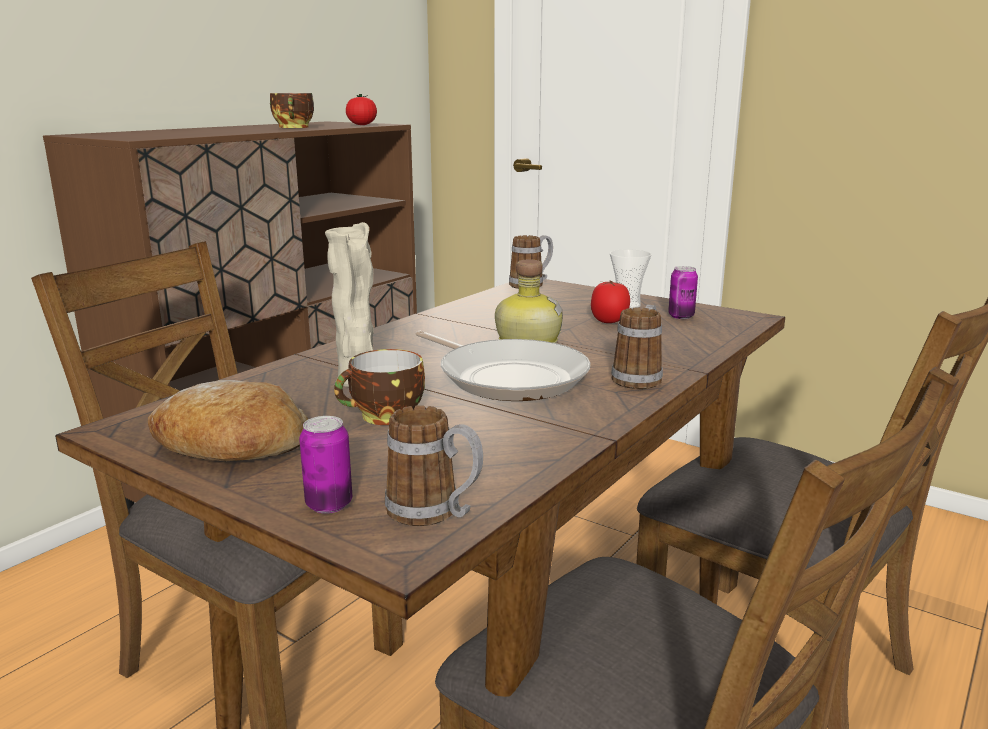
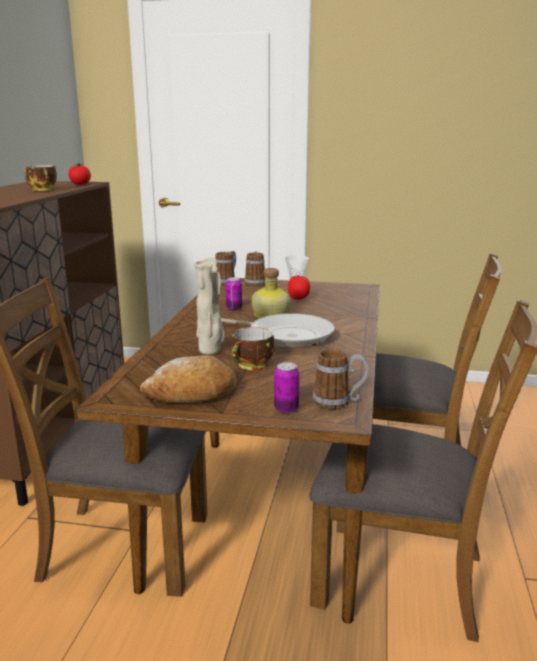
camera: 25 degrees left, 0 degrees up
(639, 377) = (350, 325): mug -> mug (255, 282)
(681, 316) = (331, 290): can -> can (234, 308)

